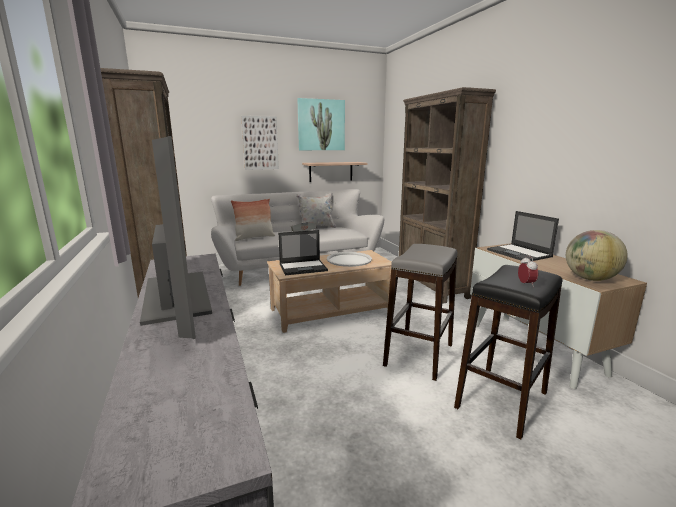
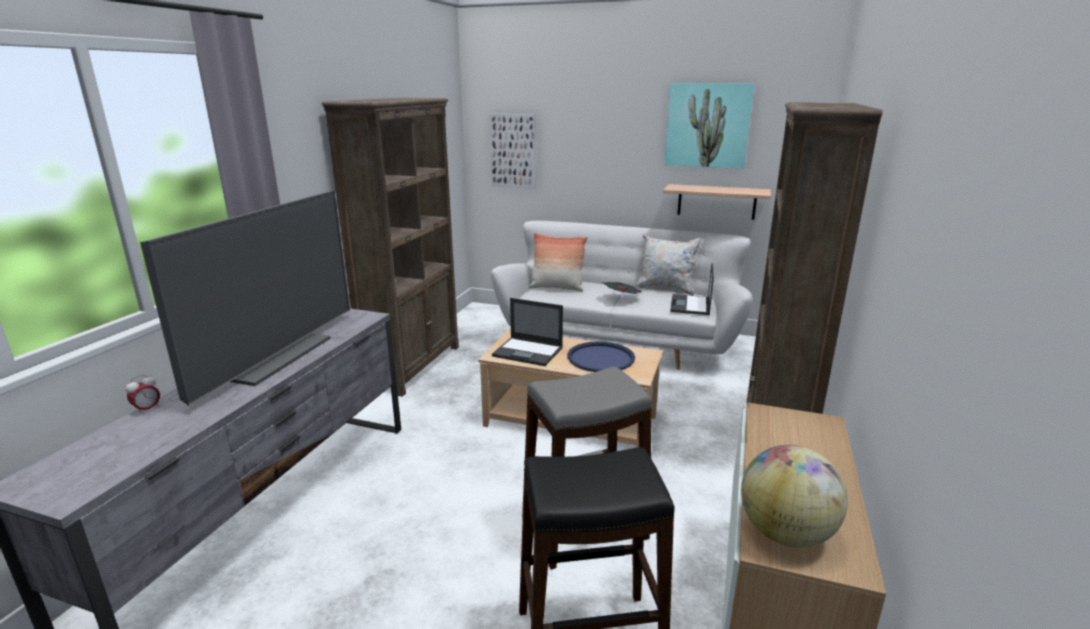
camera: 40 degrees right, 5 degrees up
(260, 143) = (607, 151): picture -> picture (513, 151)
(349, 260) = (600, 358): white tray -> blue tray
(519, 253) = (791, 440): laptop -> laptop (690, 305)
(526, 284) = (575, 487): alarm clock -> alarm clock (147, 409)

